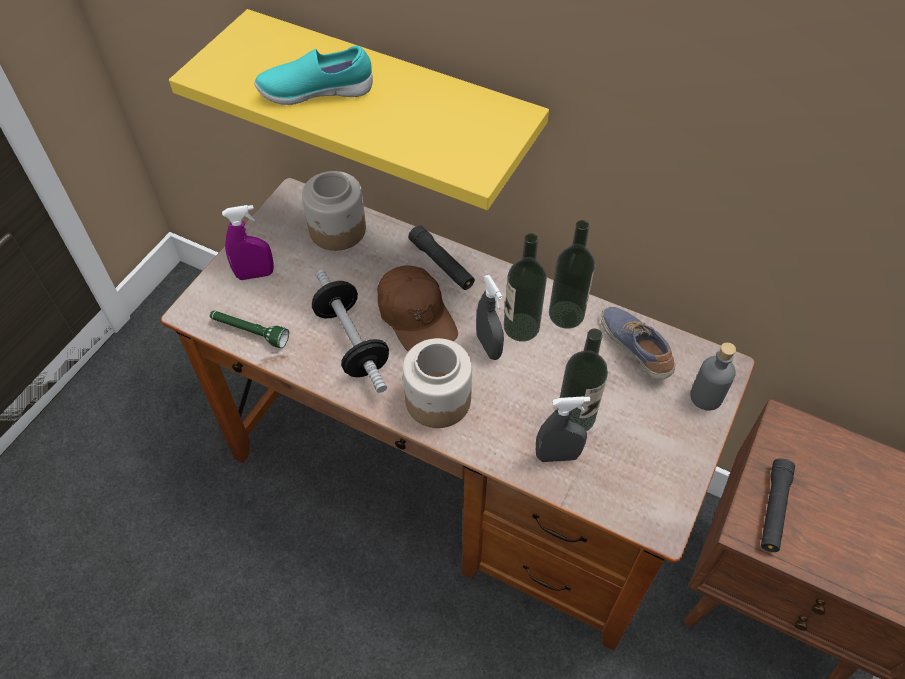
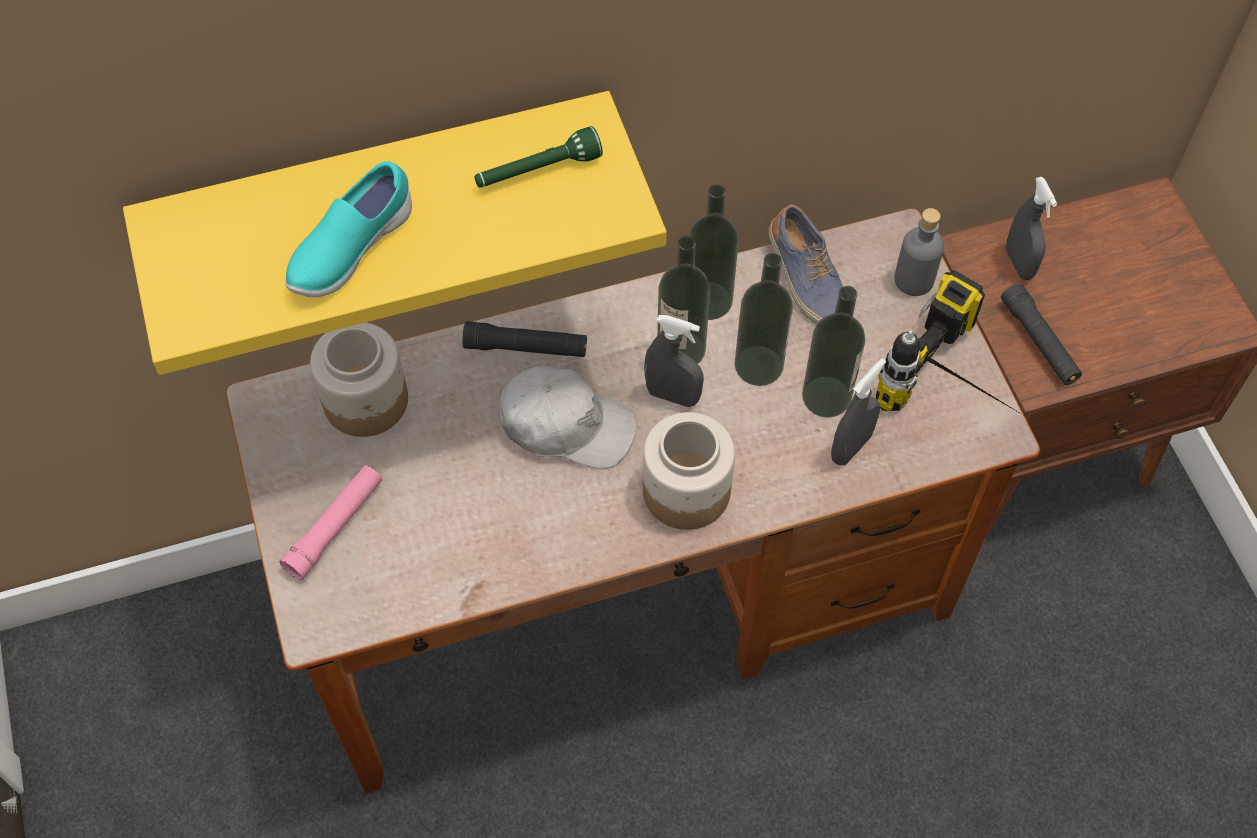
camera: 45 degrees left, 5 degrees up
(249, 332) = (410, 592): green flashlight -> green flashlight (537, 171)
(255, 274) = (335, 527): purple spray bottle -> pink flashlight
(352, 342) = (533, 508): dumbbell -> none
(416, 316) = (566, 425): brown cap -> white cap
(555, 369) = (758, 365): none -> bottle
(636, 348) = (806, 282): shoe -> shoe turned 135 degrees counterclockwise
(663, 480) = (959, 391): none -> power drill
(811, 454) = (1019, 263): none -> grey spray bottle

